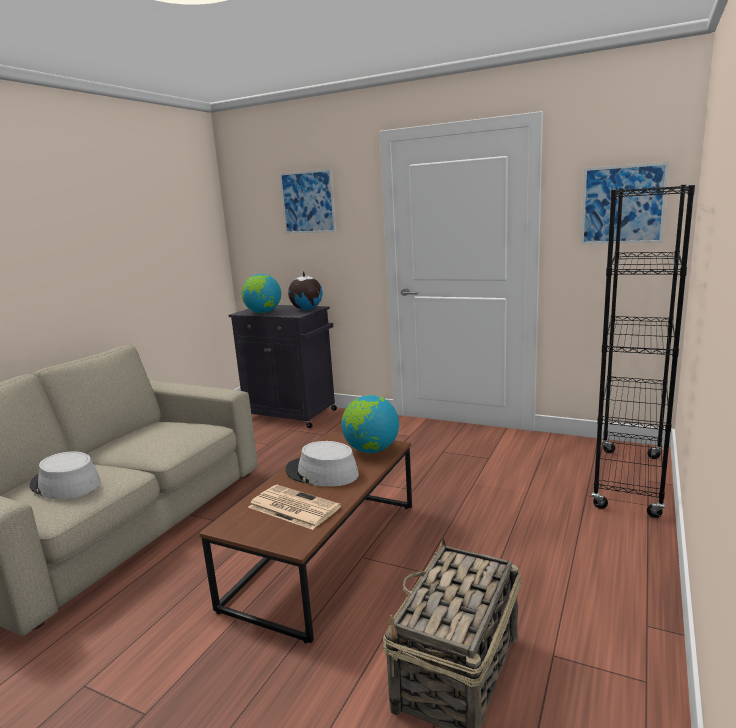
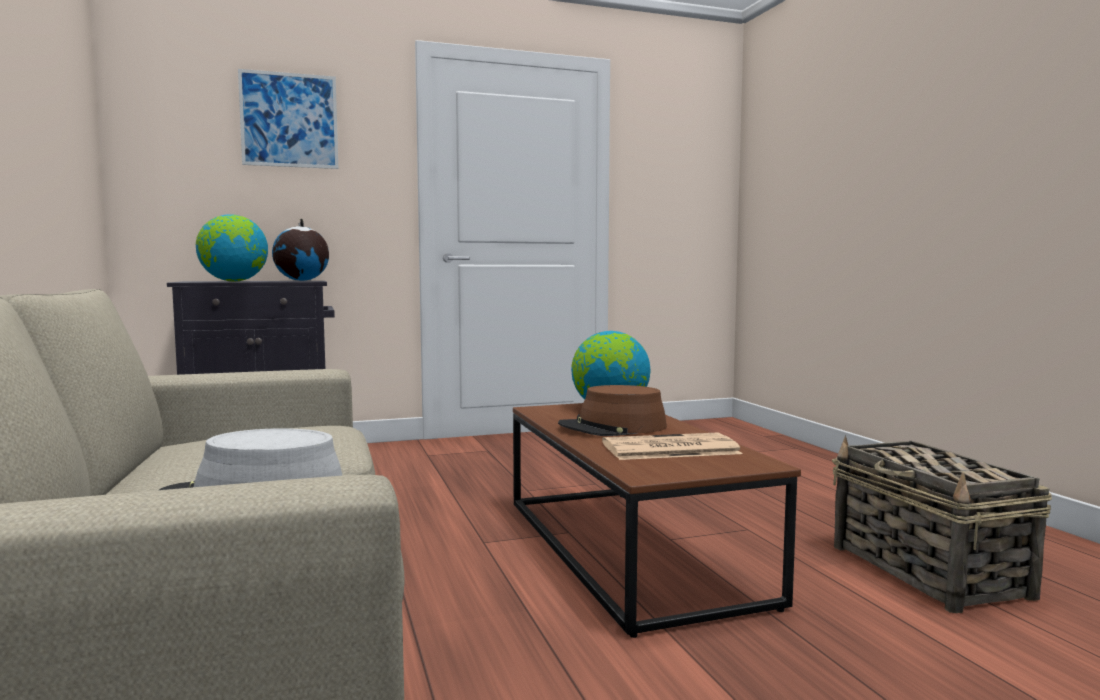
camera: 45 degrees left, 10 degrees down
(321, 473) = (613, 427): grey hat -> brown hat
(622, 204) = (684, 167): picture -> none
(629, 481) = (753, 439): black bookcase -> none

